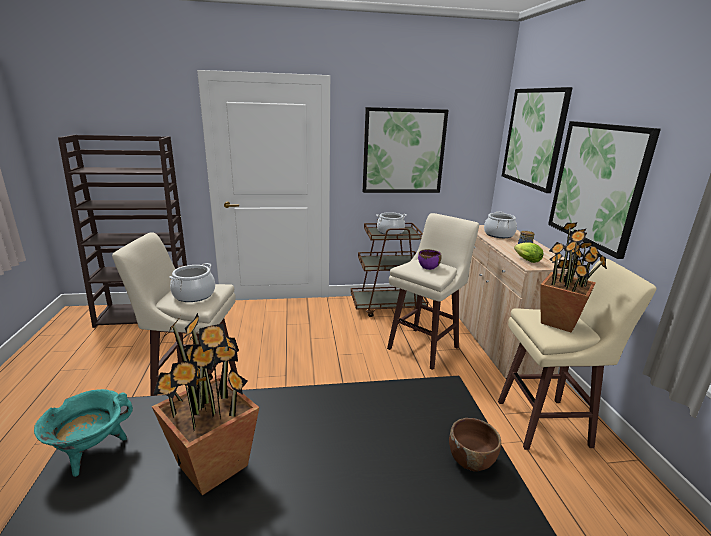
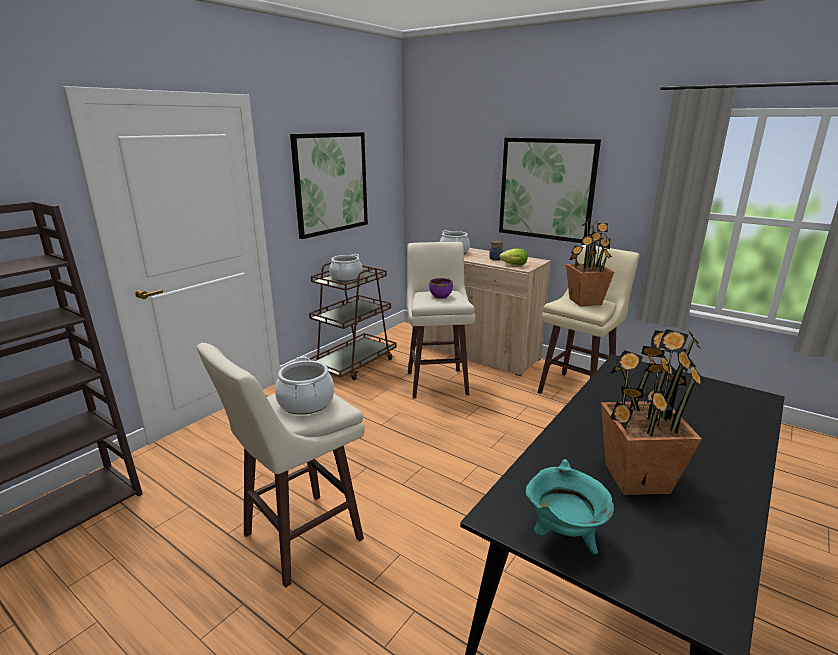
camera: 45 degrees left, 0 degrees up
(471, 460) = (704, 388): brown bowl -> none
(534, 138) = (455, 155): picture -> none

